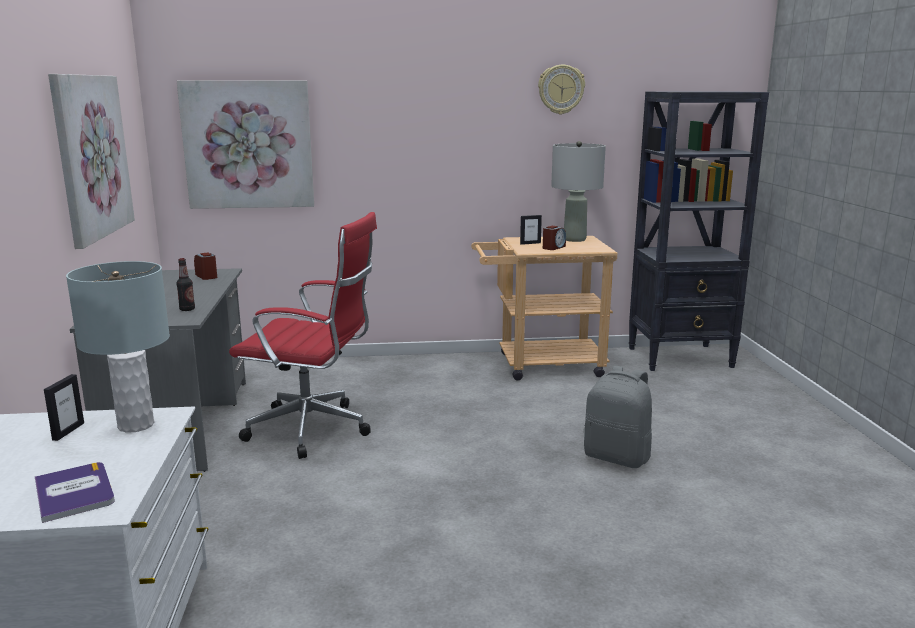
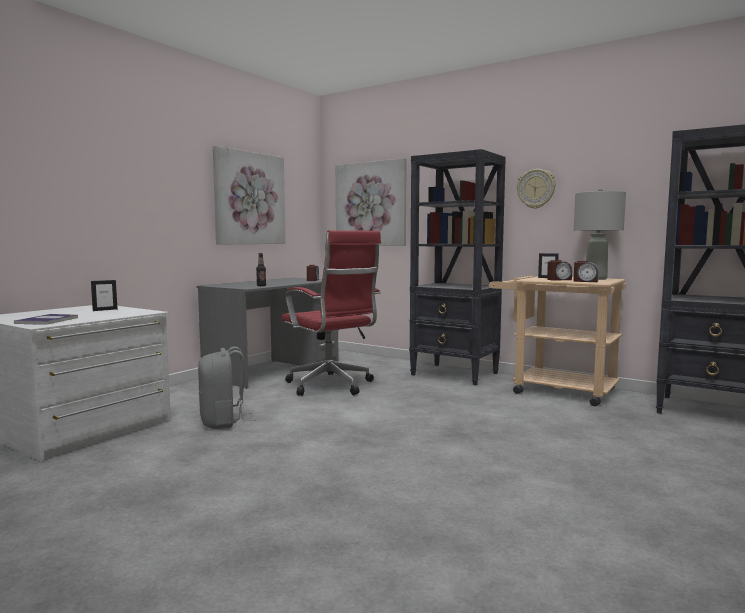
camera: 40 degrees right, 10 degrees down
(135, 425) = (129, 312): grey table lamp -> none
(418, 368) = (455, 374): none -> black bookcase
(561, 89) = (595, 148): wall clock -> wall clock (536, 189)
(586, 249) = (585, 281): none -> alarm clock
(617, 457) = (505, 449): grey backpack -> grey backpack (223, 422)

